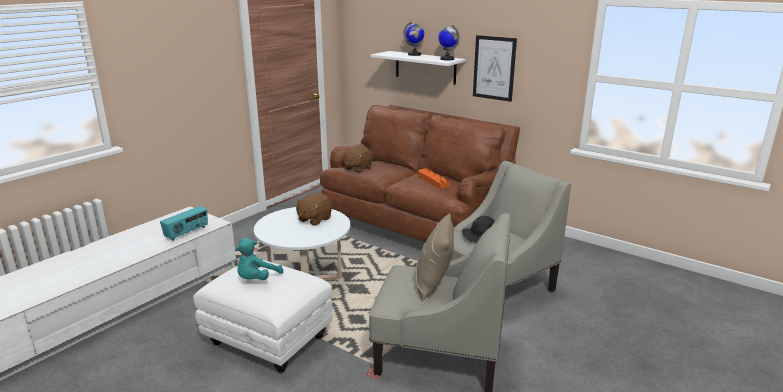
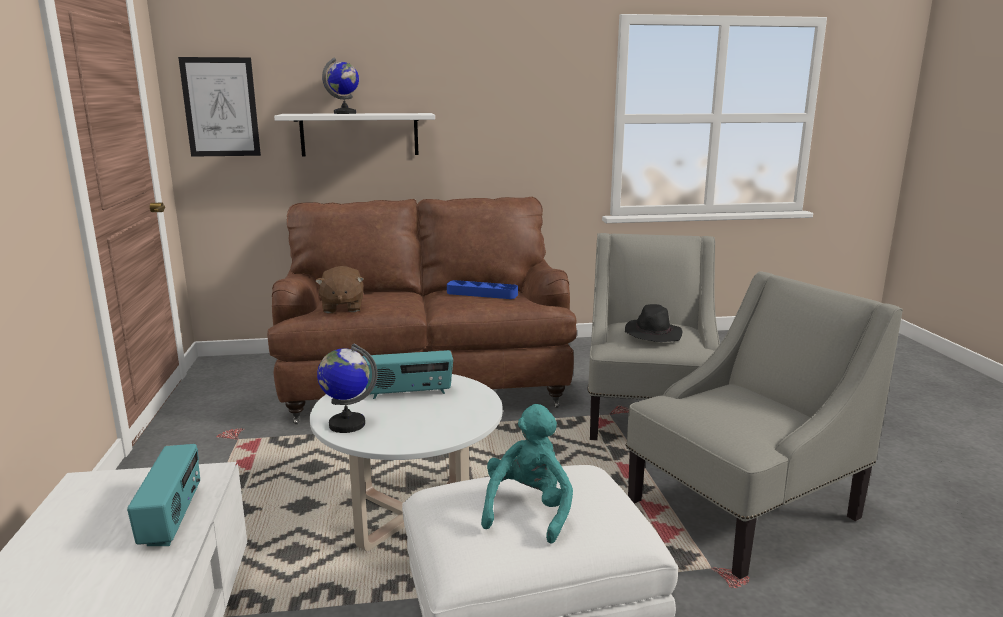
camera: 45 degrees left, 5 degrees down
(257, 279) = (528, 510): turquoise plush toy -> turquoise plush toy turned 150 degrees counterclockwise
(314, 219) = (408, 393): brown plush toy -> radio
(433, 181) = (482, 294): orange tray -> blue tray
(433, 283) = (732, 399): beige pillow -> none
(447, 59) = (413, 113): globe -> globe (346, 424)
(494, 68) = (481, 122): picture -> picture (220, 107)

